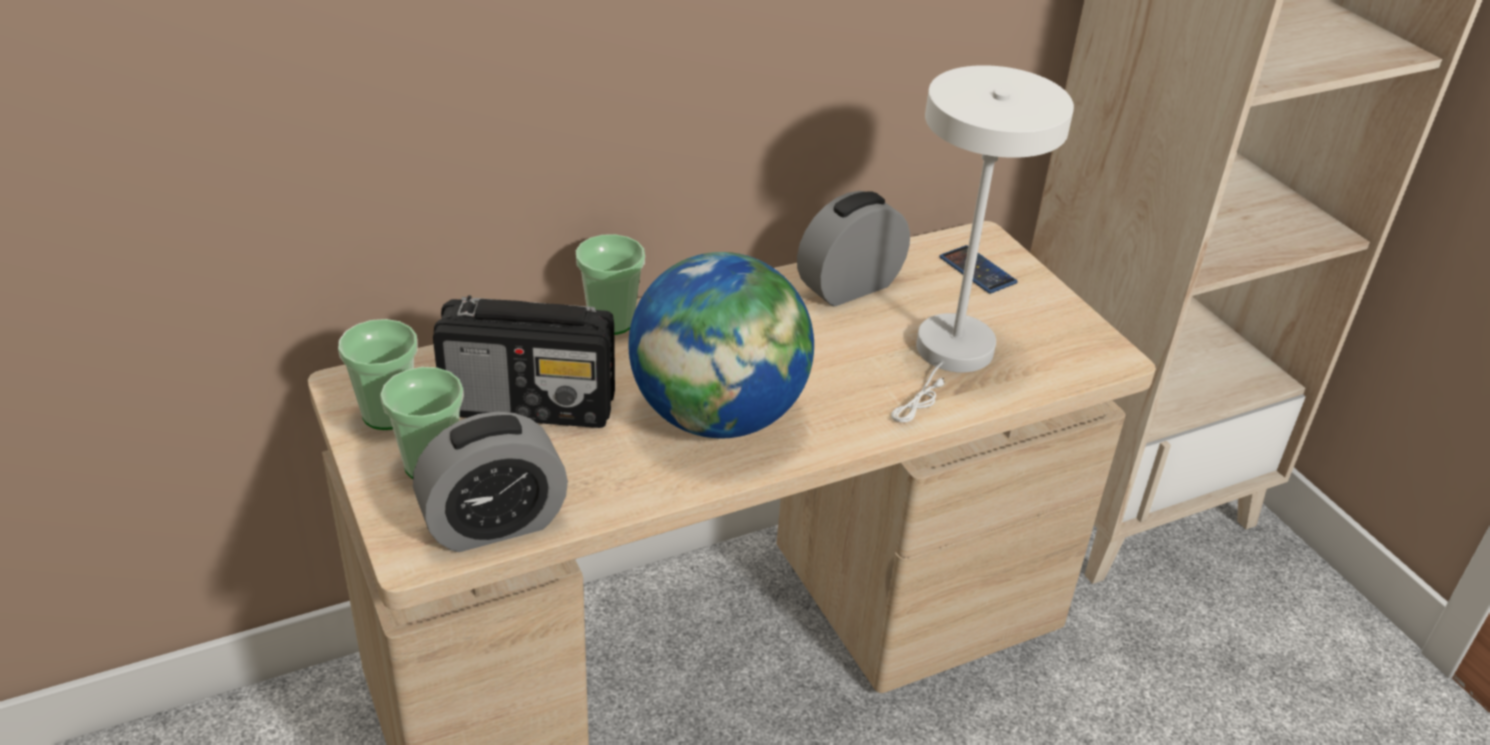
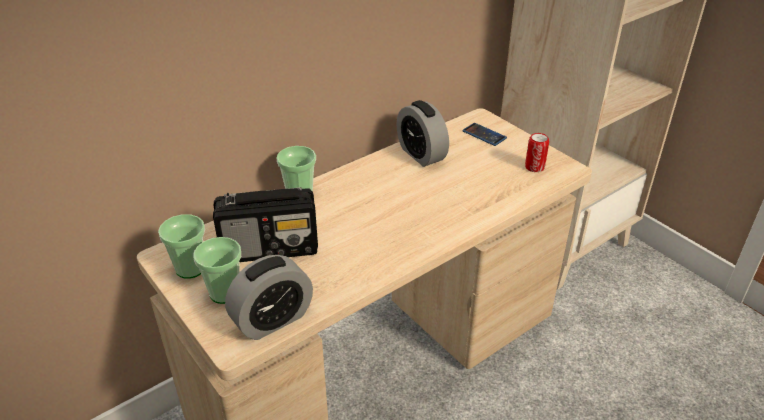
camera: 10 degrees left, 0 degrees up
(718, 417) = (376, 236): globe -> none
(849, 287) = (421, 154): alarm clock -> alarm clock turned 75 degrees counterclockwise
(950, 357) = (487, 183): white table lamp -> none
(1049, 344) = (534, 167): none -> can

